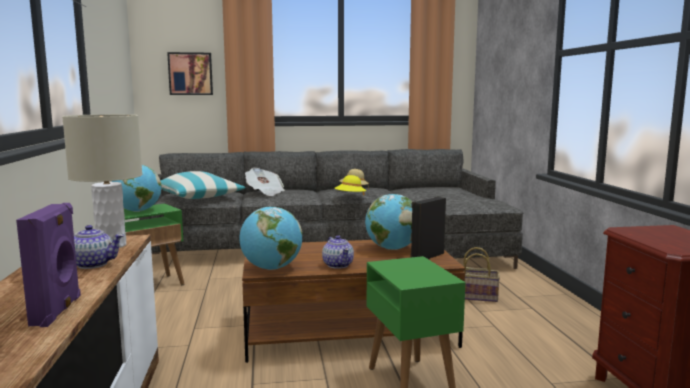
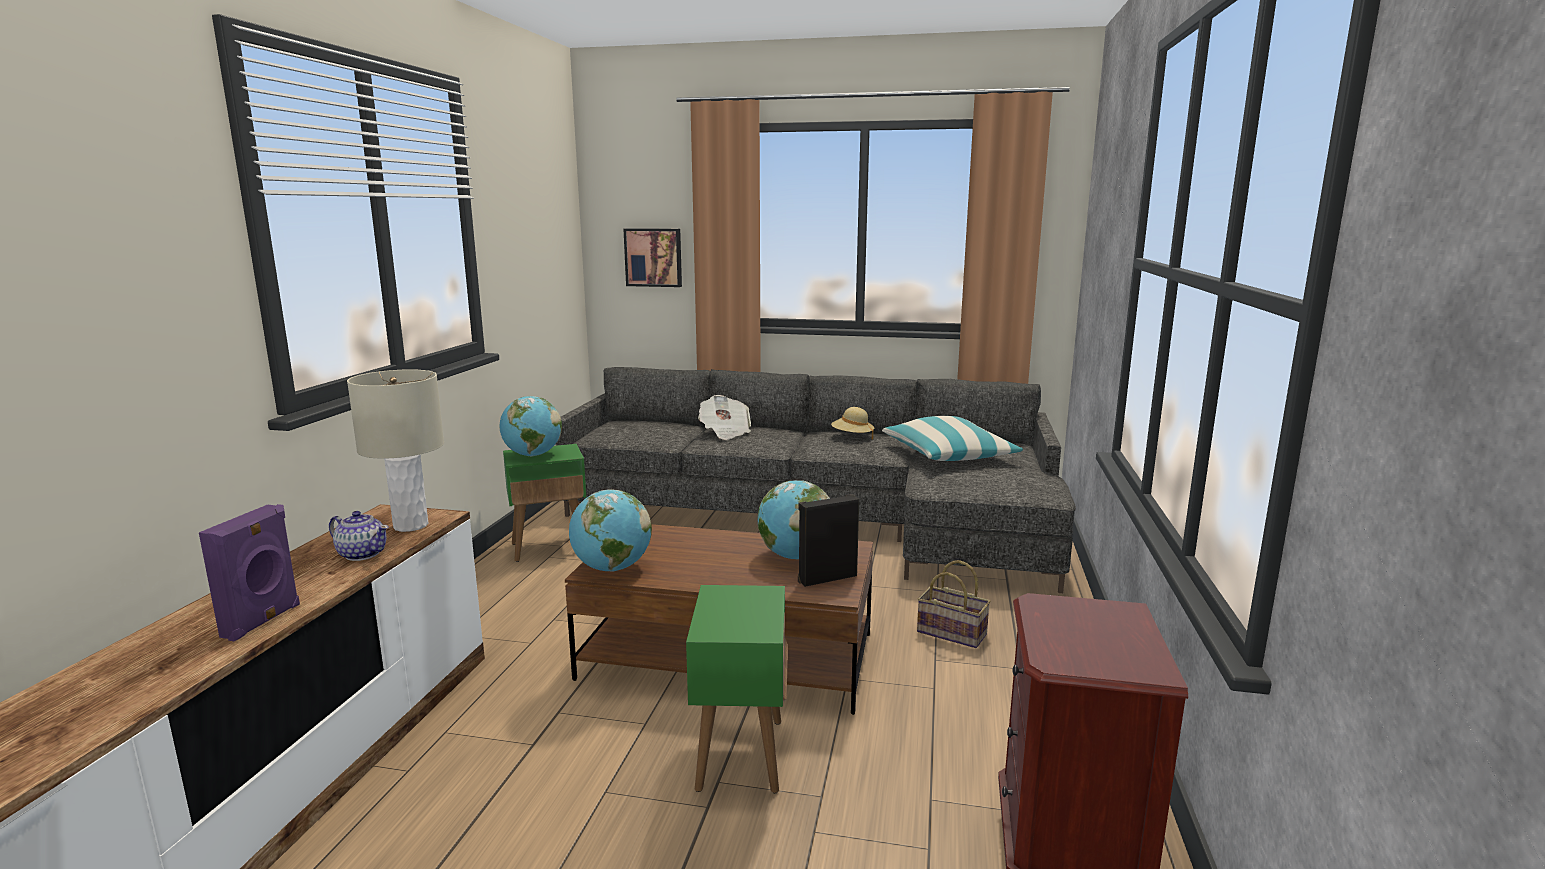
camera: 20 degrees right, 5 degrees up
(198, 197) = (636, 432): pillow -> pillow (948, 455)
(338, 265) = (696, 575): teapot -> none
(350, 197) = (831, 452): yellow hat -> none

